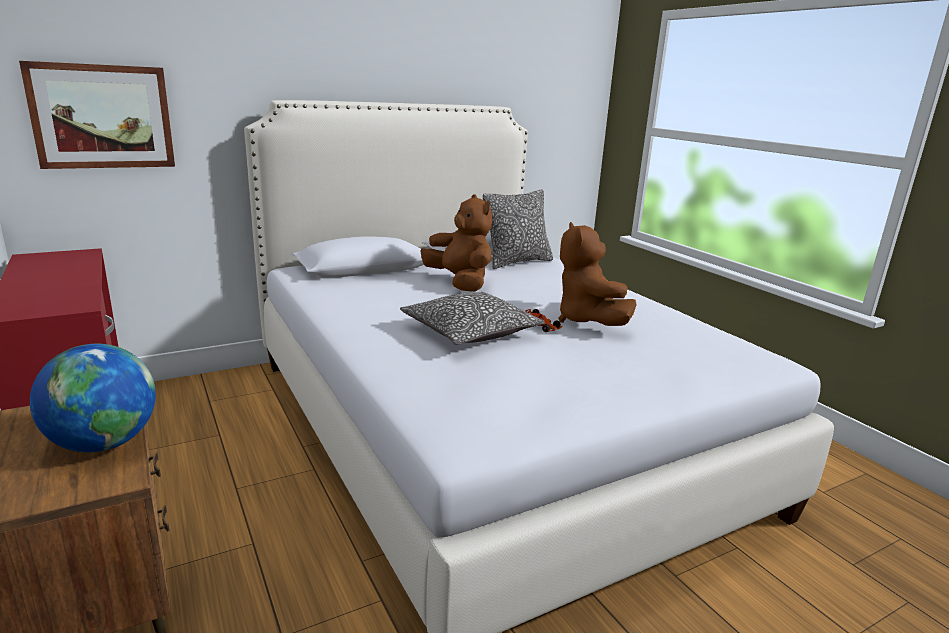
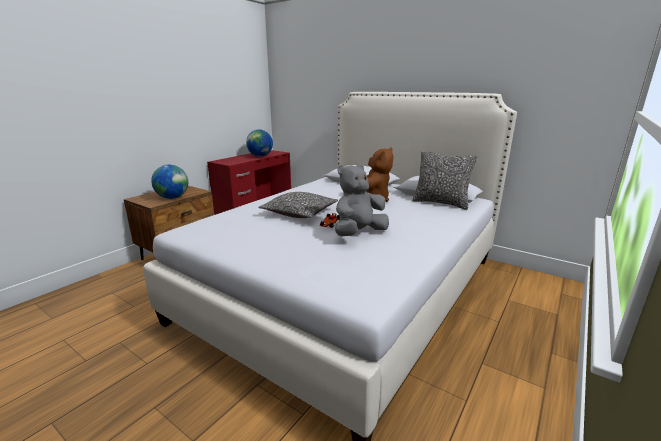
camera: 65 degrees right, 0 degrees up
(72, 272) = (260, 156): none -> globe
(102, 117) = (298, 100): picture -> none
(587, 320) = (359, 233): brown plush toy -> grey plush toy

